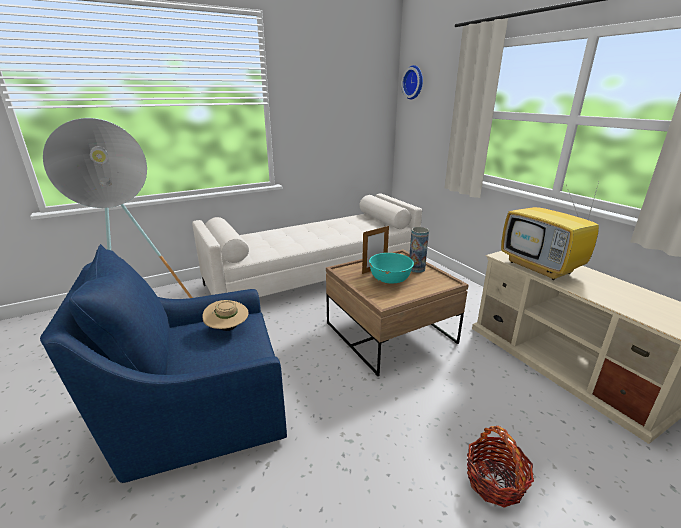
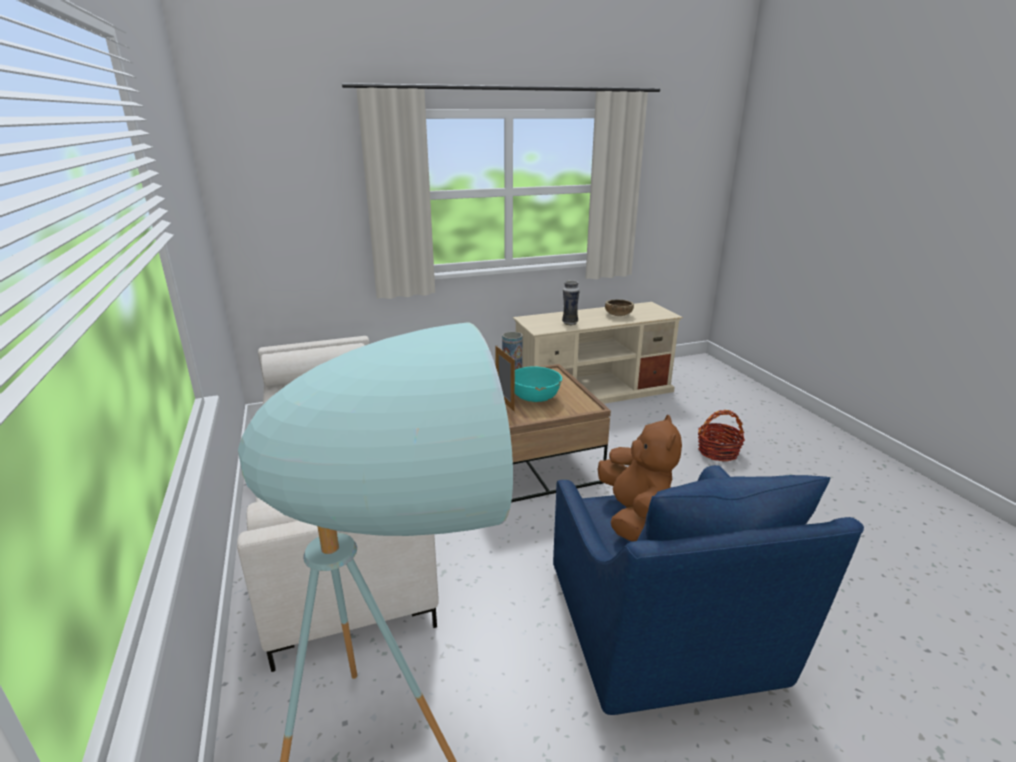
camera: 80 degrees left, 0 degrees up
(227, 328) = (633, 515): beige hat -> brown plush toy
(414, 82) = (246, 160): wall clock -> none
(542, 268) = (569, 323): television -> vase
(615, 294) = (618, 315): none -> brown bowl

